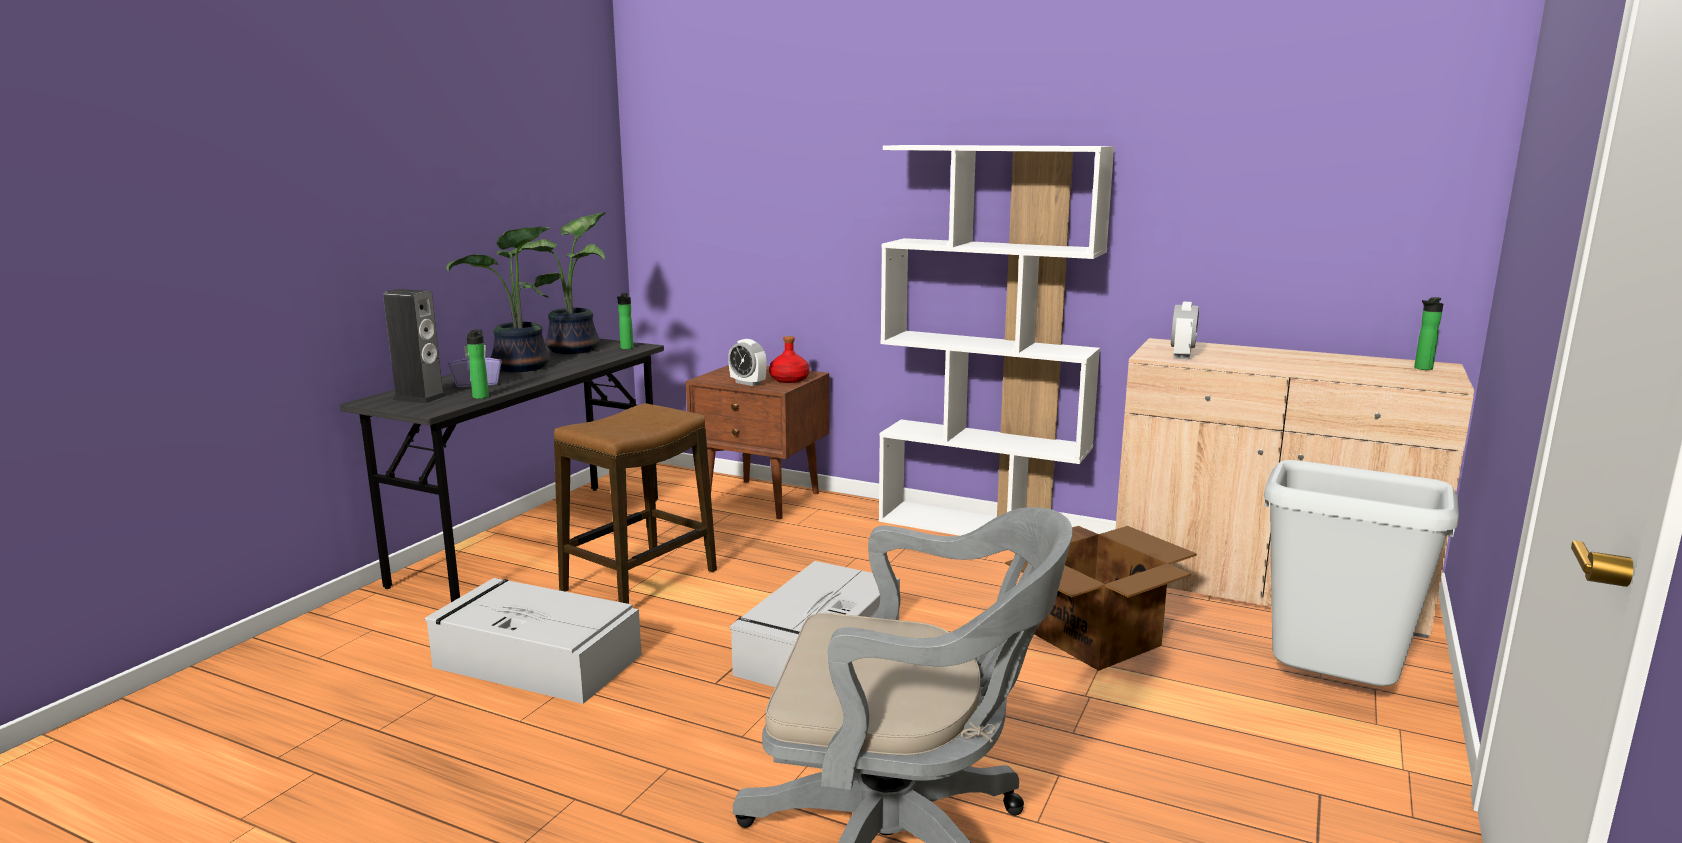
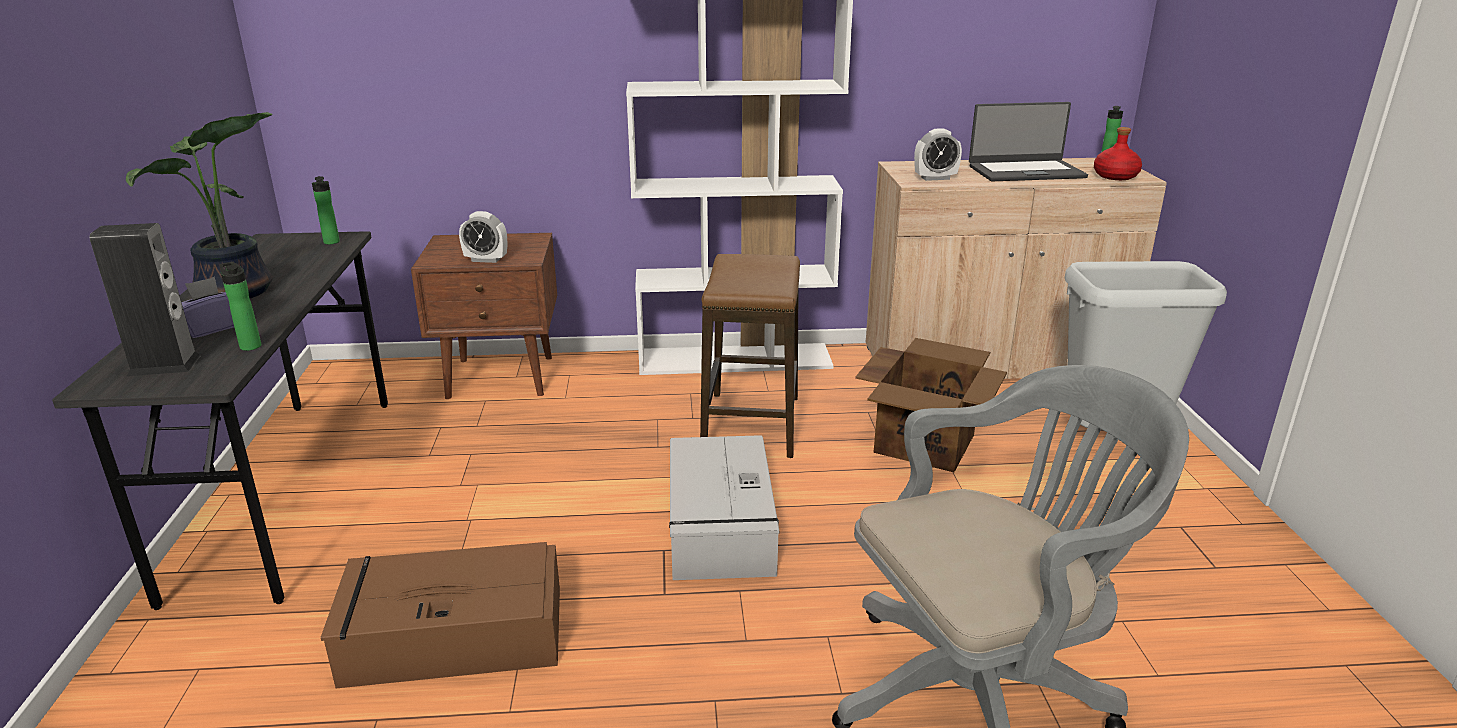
camera: 30 degrees left, 10 degrees up
(535, 660) = (451, 635): grey storage box -> brown storage box
(577, 349) = (270, 254): potted plant -> none
(639, 581) = (469, 506): stool -> stool (751, 425)
(790, 379) = (524, 248): red bottle -> red bottle (1116, 176)
(1182, 356) = (935, 178): alarm clock -> alarm clock turned 90 degrees clockwise
(1303, 362) = (1025, 171): none -> laptop

